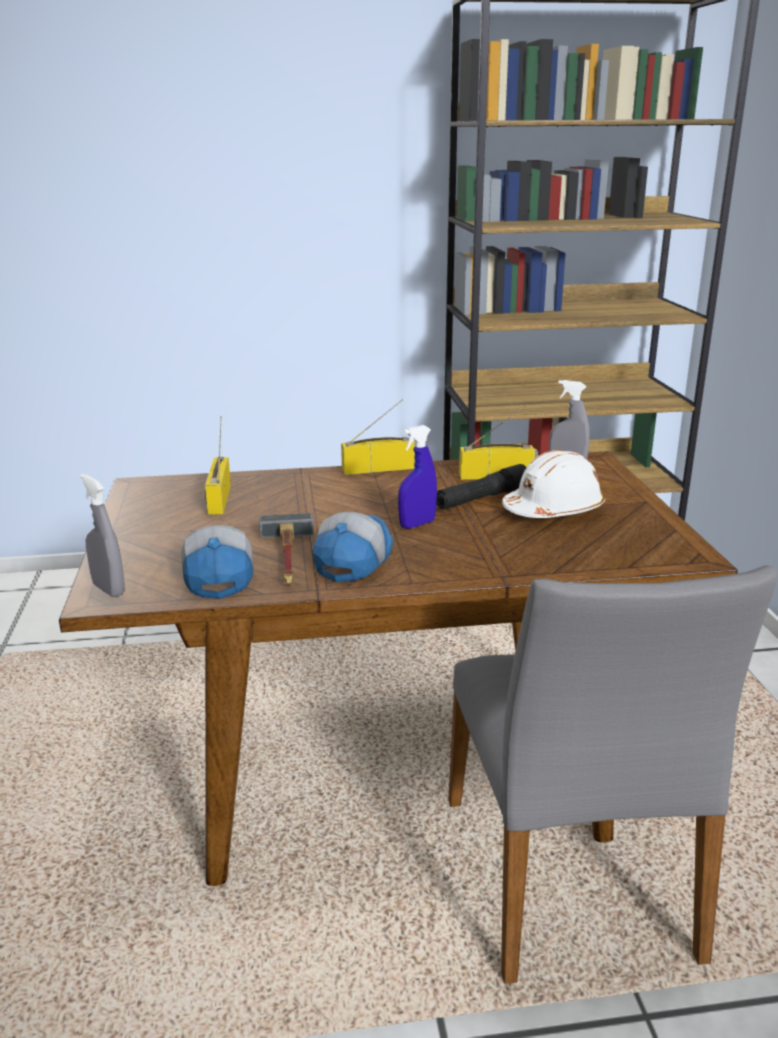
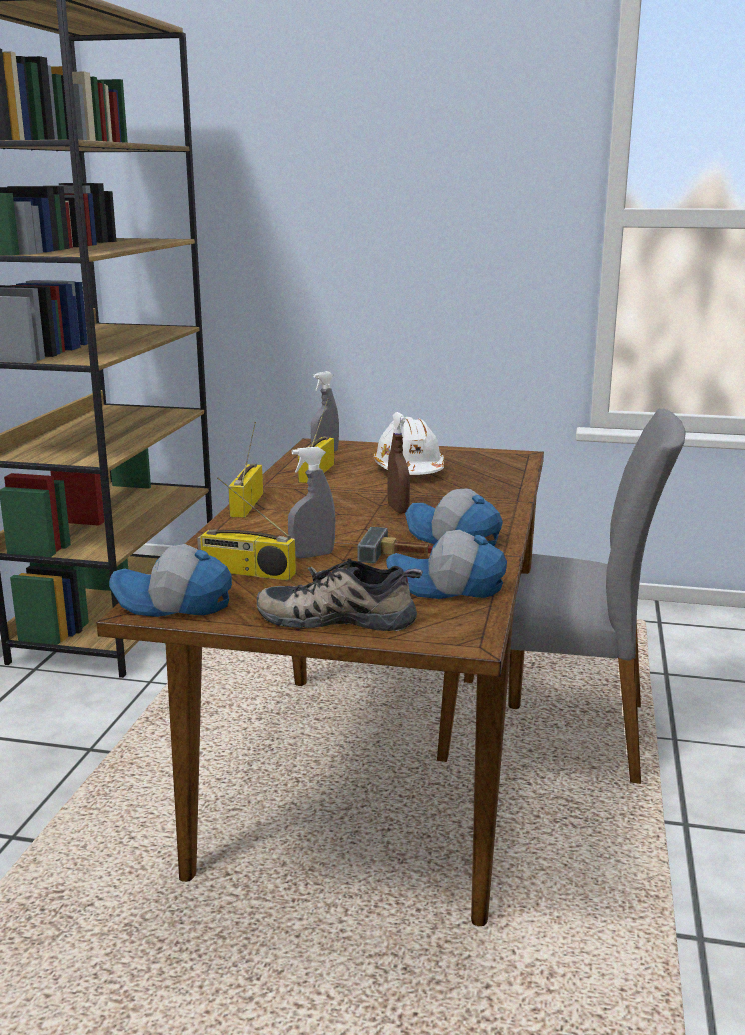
camera: 70 degrees left, 5 degrees down
(109, 589) = (448, 634): grey spray bottle -> grey spray bottle (312, 555)
(137, 544) = (339, 617): none -> shoe
(149, 490) = (172, 603): none -> cap
(417, 524) = (398, 509): blue spray bottle -> brown spray bottle
(481, 499) = (364, 484): black flashlight -> none

